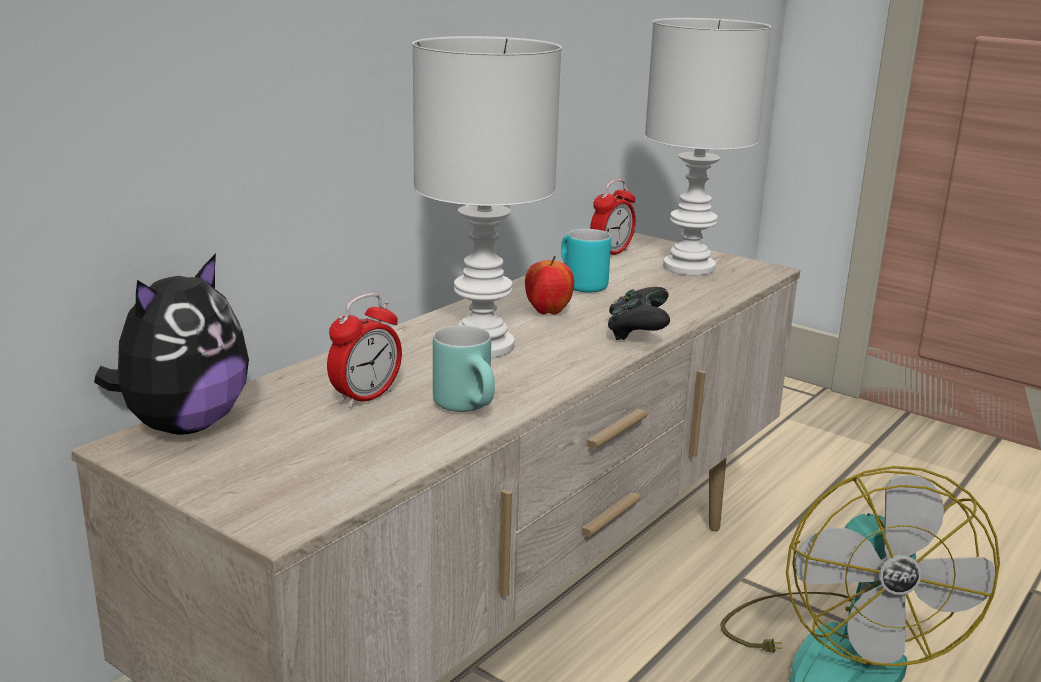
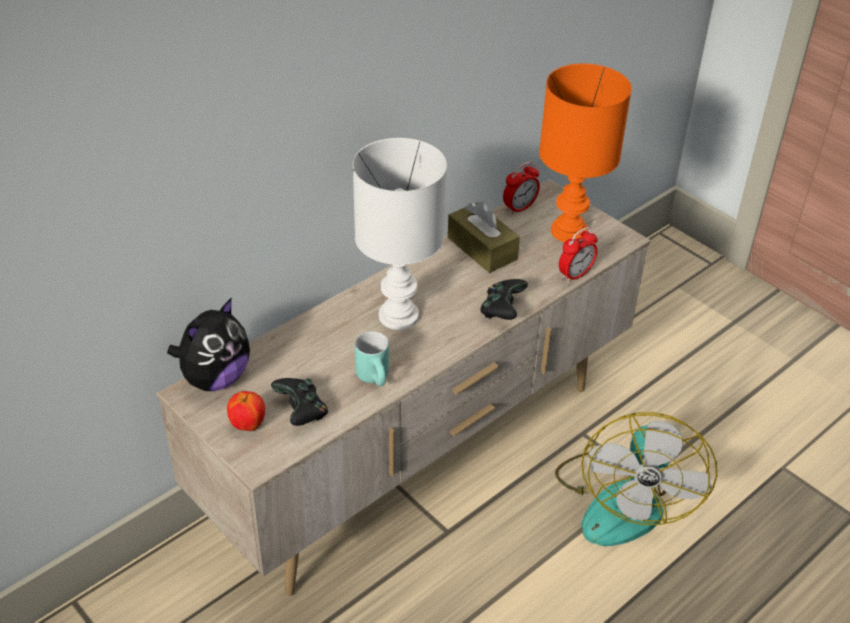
camera: 10 degrees right, 20 degrees up
(351, 452) = (302, 412): none -> black game controller
(365, 397) = (318, 362): alarm clock -> alarm clock (575, 275)
(548, 312) = (451, 281): apple -> apple (248, 425)
(578, 285) = (482, 249): turquoise mug -> brown tissue box
(687, 266) = (568, 230): white table lamp -> orange table lamp

